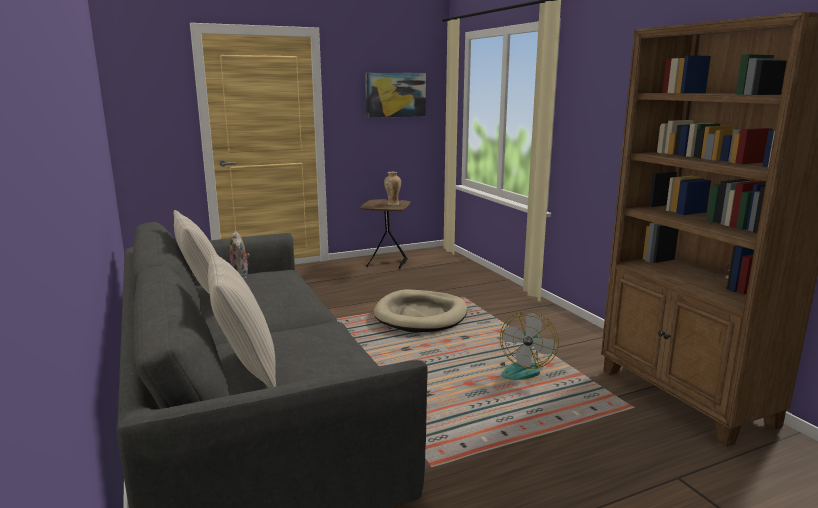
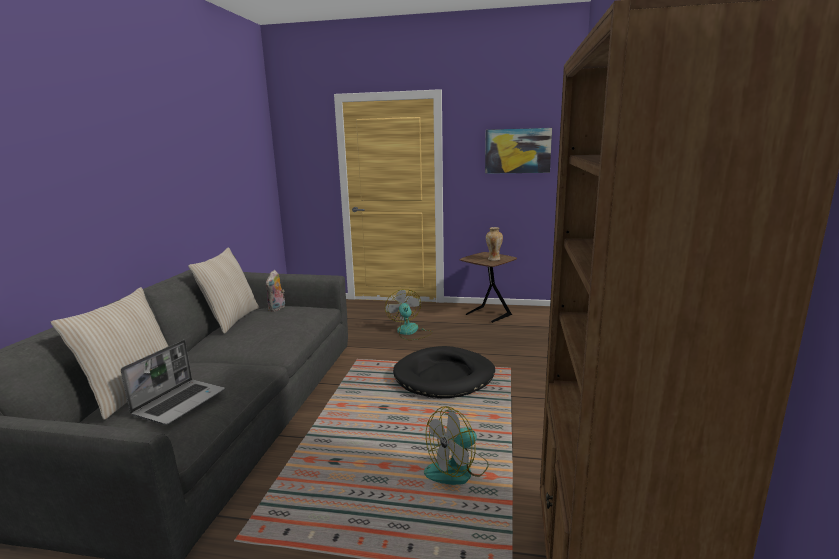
camera: 35 degrees right, 0 degrees up
(322, 359) = (180, 402): none -> laptop
(335, 290) = (410, 332): none -> fan
(421, 315) = (444, 376): beige dog bed -> black dog bed

